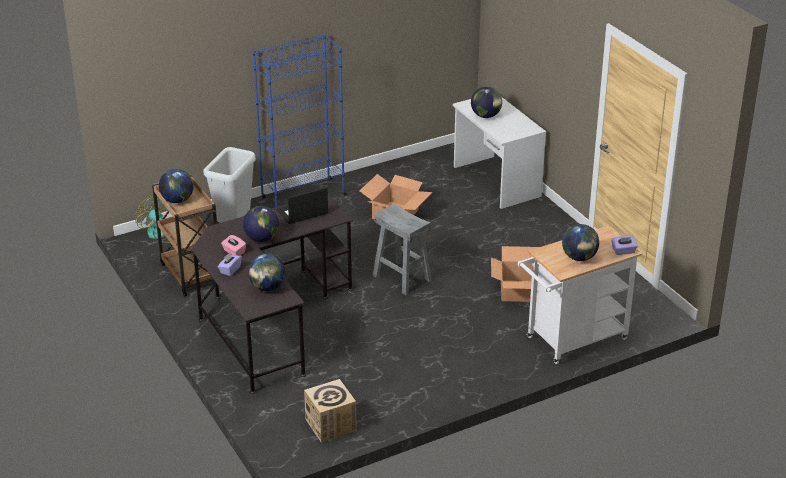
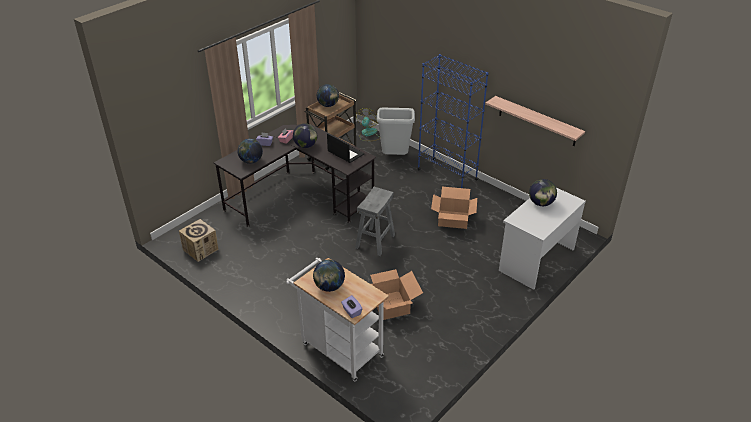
camera: 70 degrees right, 5 degrees up
(391, 55) = (537, 121): none -> shelf

